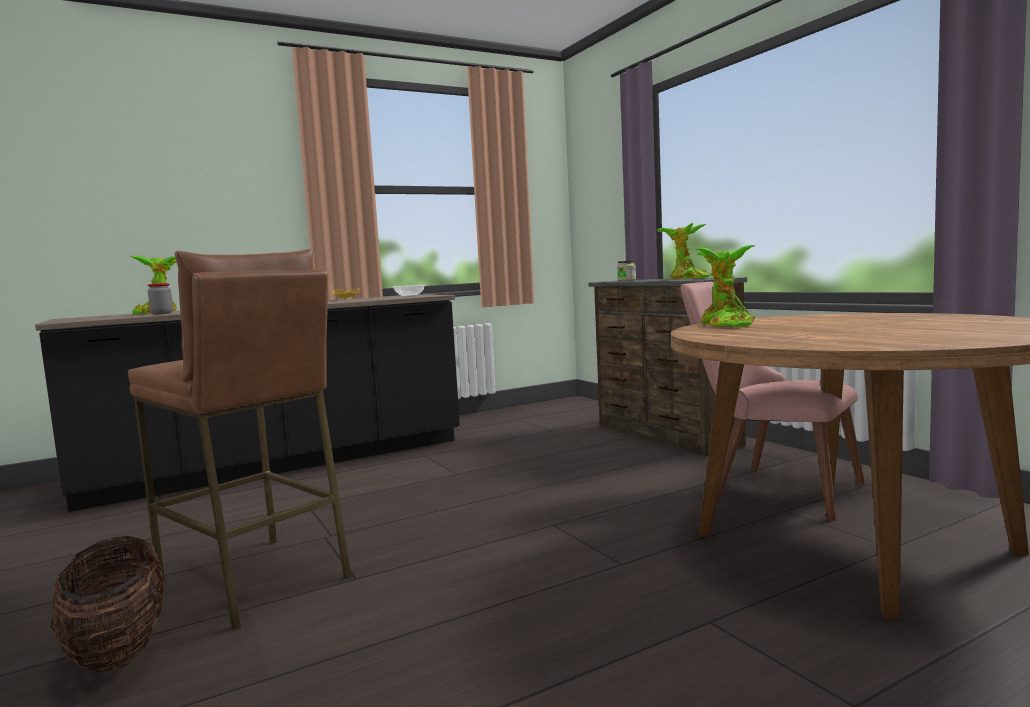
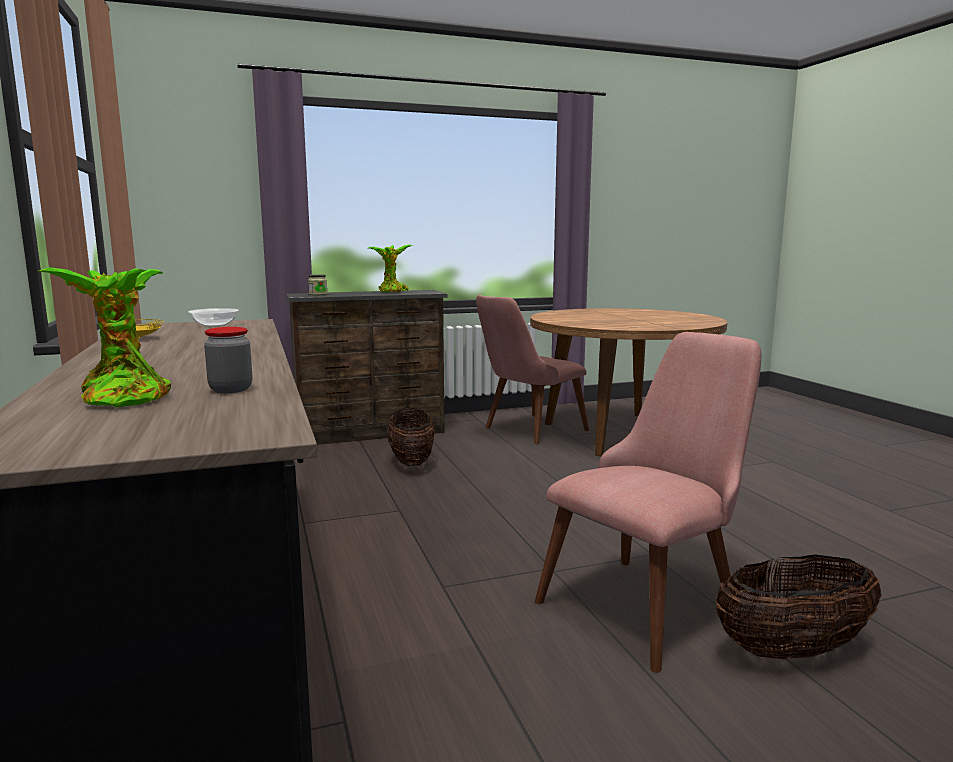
camera: 80 degrees left, 5 degrees up
(255, 580) = (651, 599): brown stool -> pink chair
(588, 459) = (411, 461): none -> basket
(725, 325) = (578, 323): potted plant -> none

